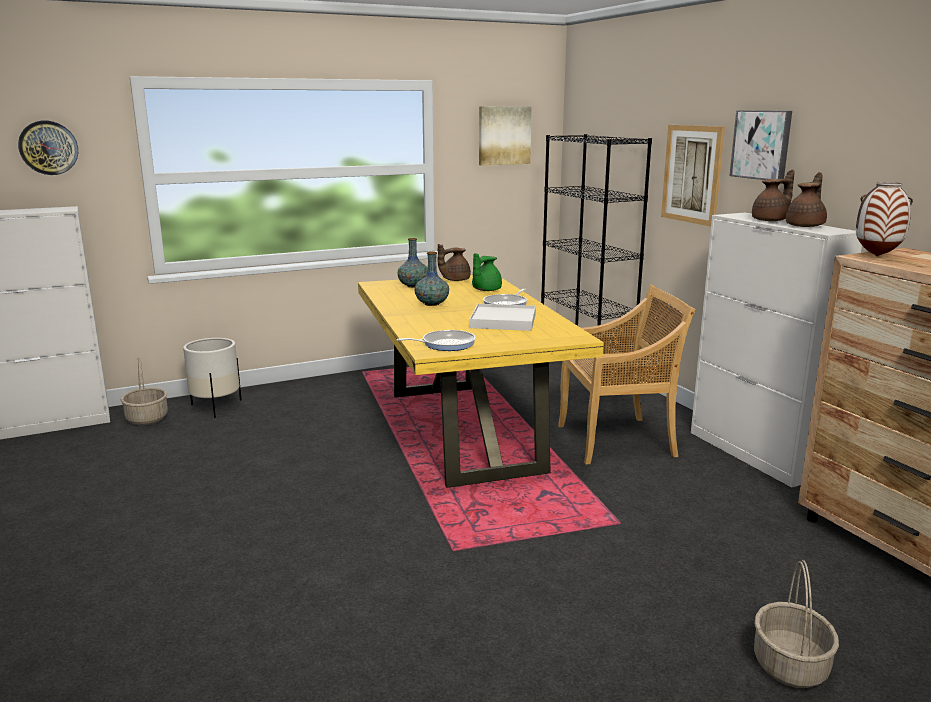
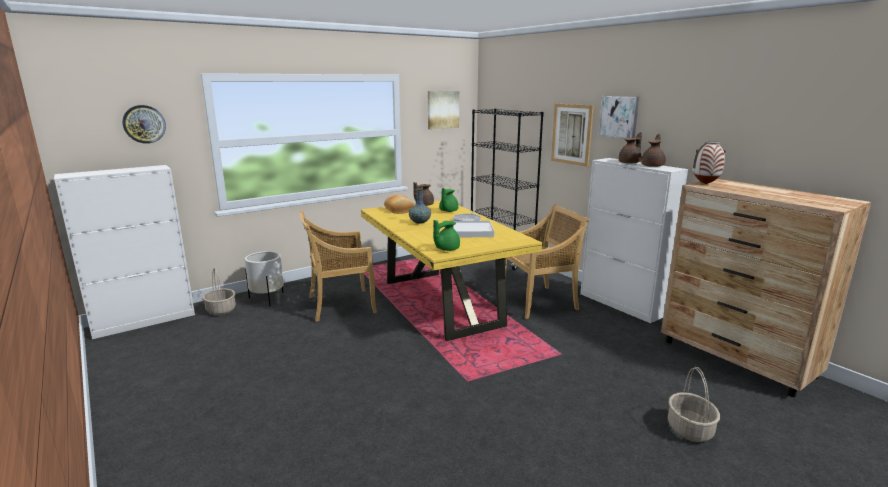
camera: 10 degrees left, 0 degrees up
(313, 423) = (340, 305): none -> beige chair
(413, 286) = (399, 210): vase -> bread
(445, 344) = (446, 249): frying pan -> green teapot

